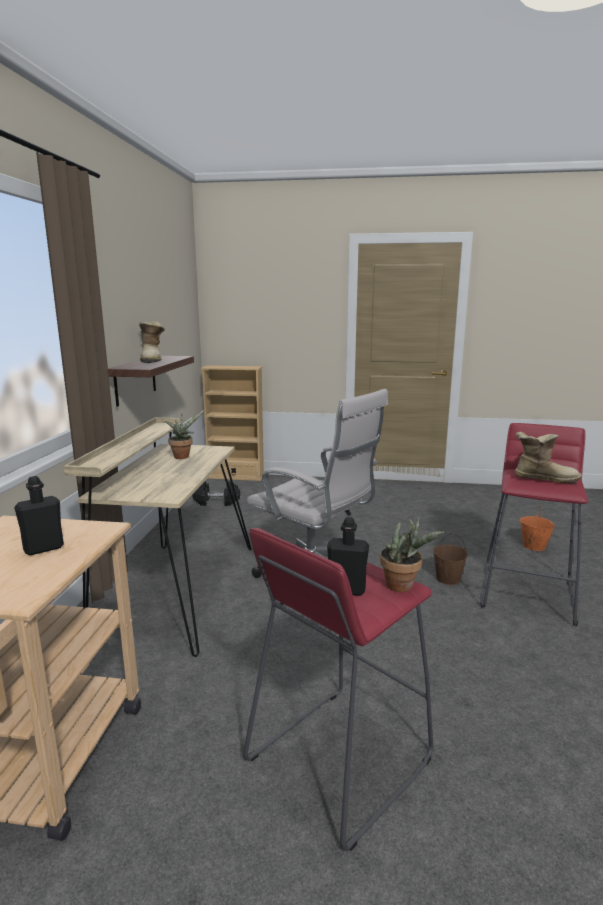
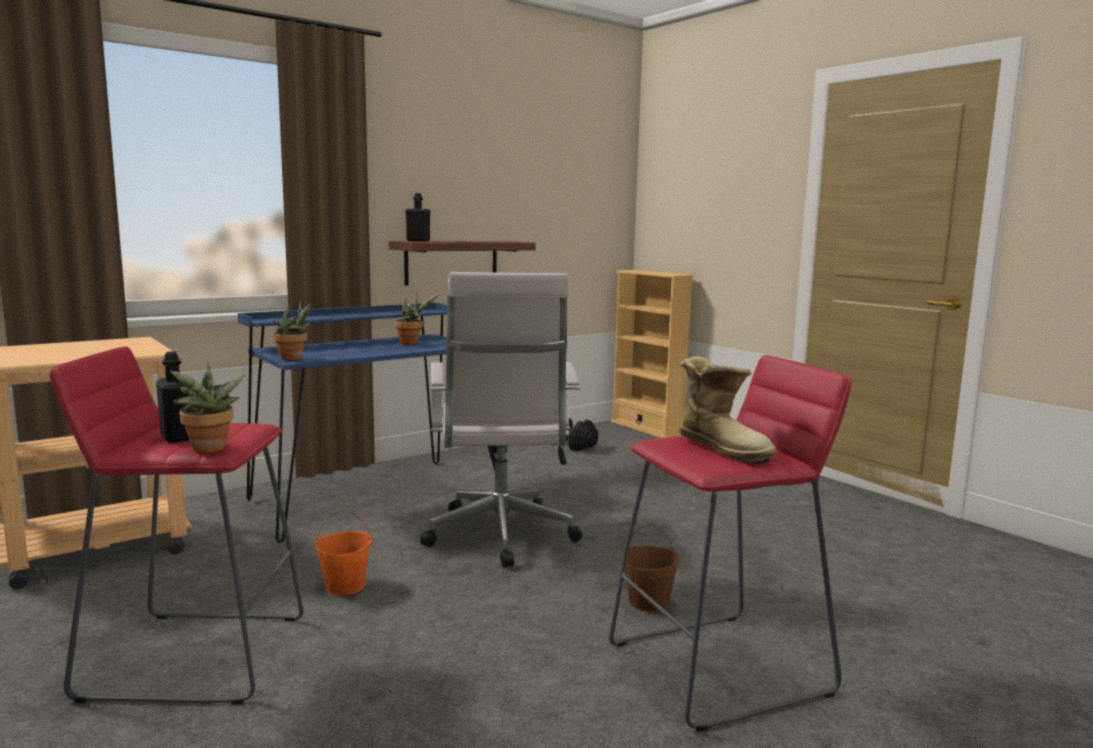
camera: 45 degrees right, 5 degrees down
(43, 548) = (96, 351): black bottle -> black bottle (418, 241)
(153, 360) = (470, 241): boot -> none
(163, 495) = (294, 359): none -> potted plant
(174, 590) = (372, 495): beige desk -> blue desk
(533, 546) = (894, 633): orange bucket -> orange bucket (345, 586)

